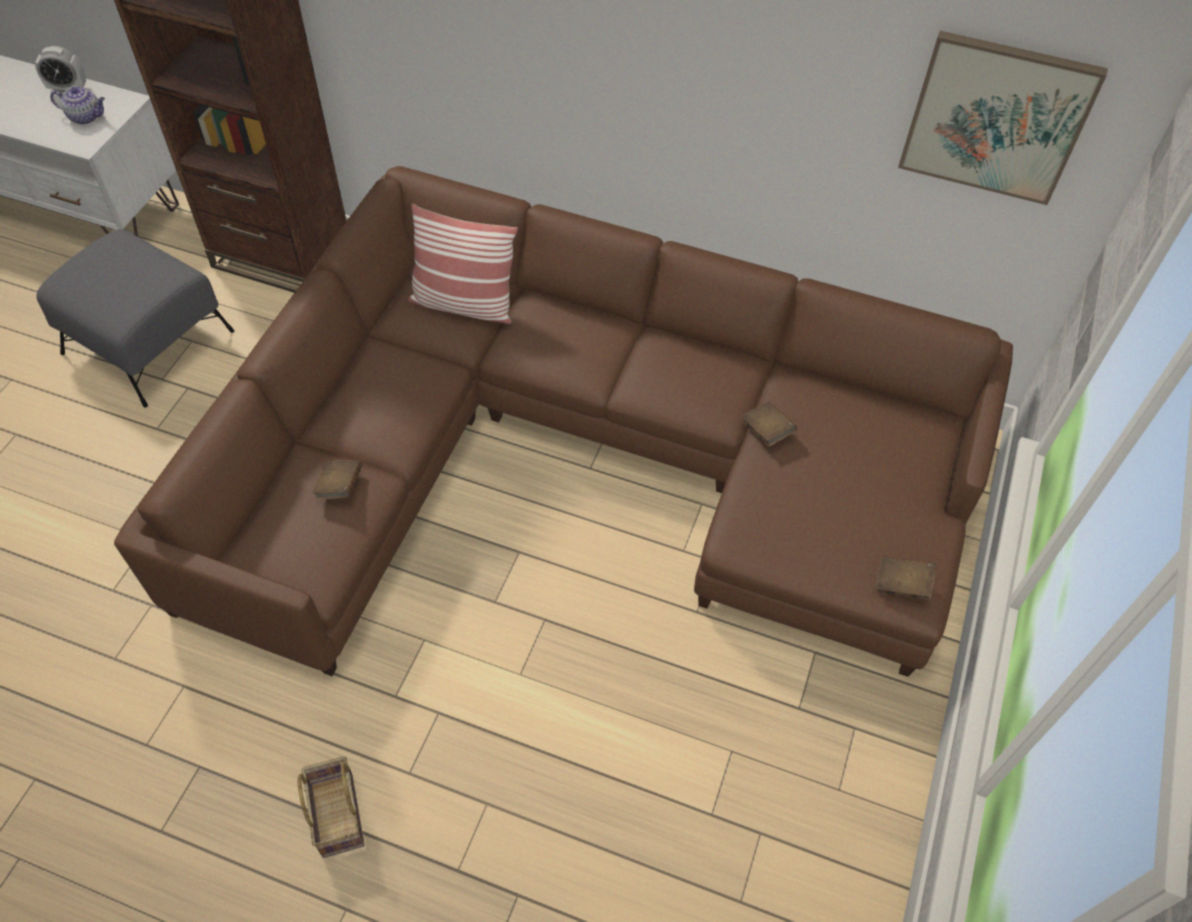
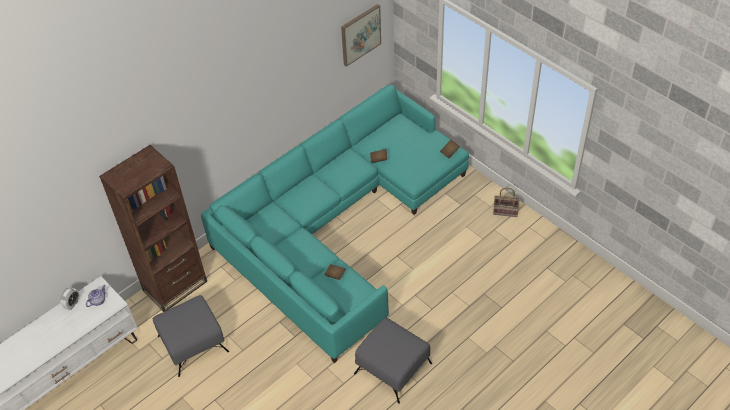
camera: 60 degrees left, 5 degrees down
(186, 754) = (393, 369): none -> grey ottoman
(339, 816) = (437, 331): basket -> basket (506, 210)
(463, 304) = (273, 217): pillow -> none
(582, 456) = (338, 223): brown sofa -> turquoise sofa

